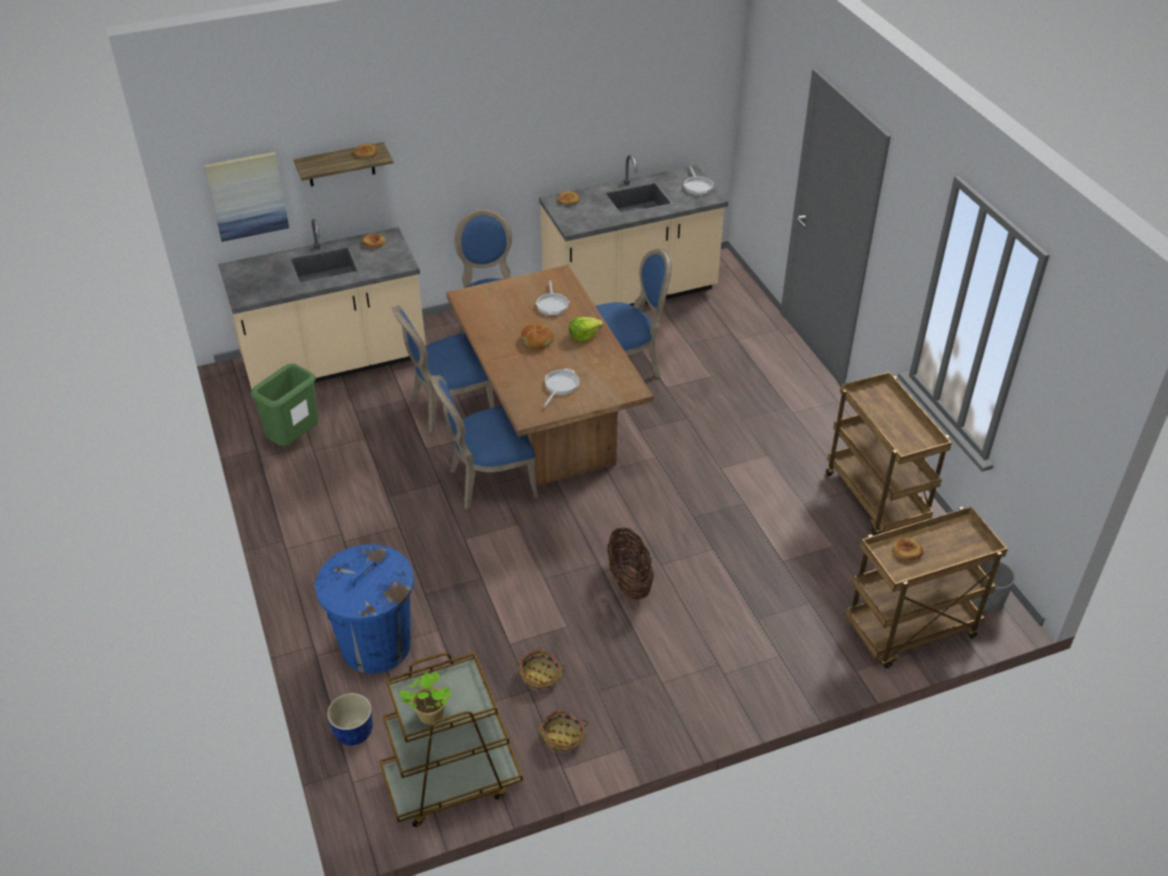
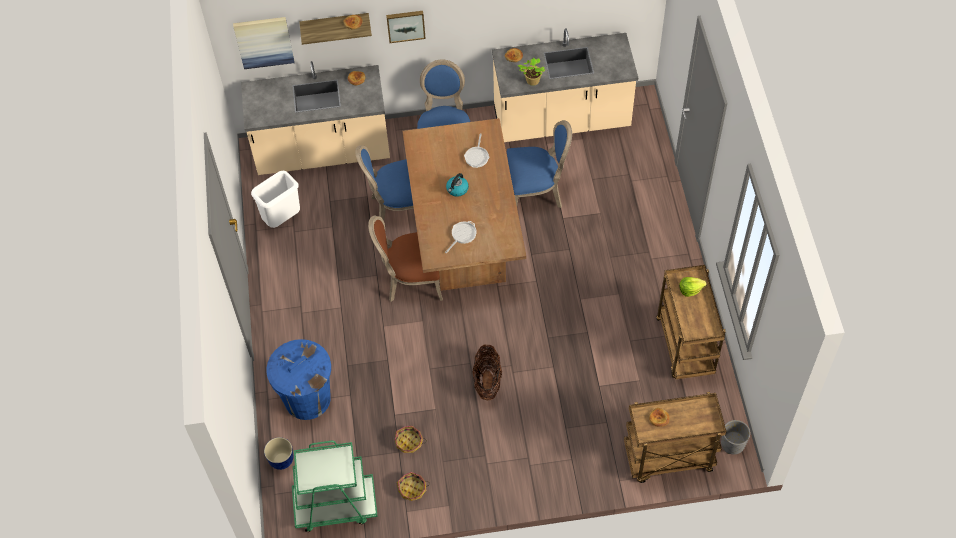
camera: 15 degrees right, 15 degrees up
(294, 440) = (282, 219): green trash can -> white trash can
(429, 716) = (315, 480): potted plant -> potted plant (531, 81)
(431, 162) = (405, 25): none -> picture
(451, 781) = (335, 505): brown cart -> green cart
(488, 481) = (411, 280): blue chair -> brown chair
(537, 340) = (457, 189): bread -> kettle
(584, 335) = (492, 190): lettuce -> lettuce (690, 289)
(697, 186) = (619, 57): frying pan -> none

